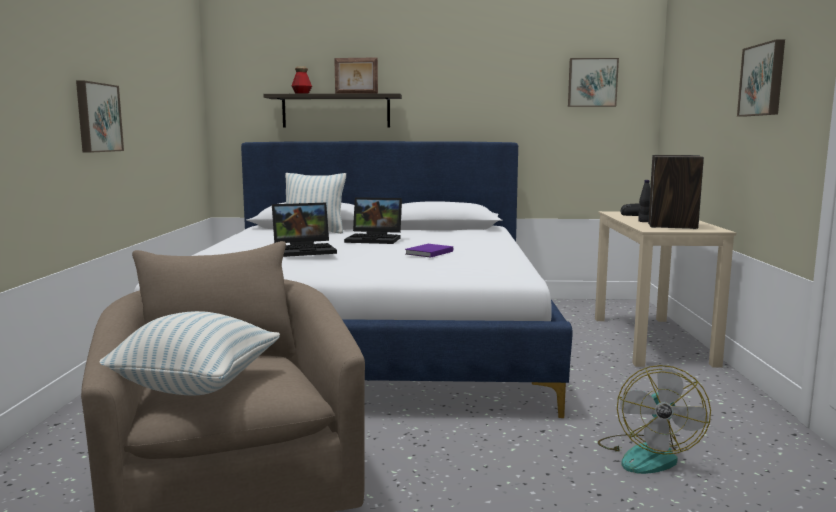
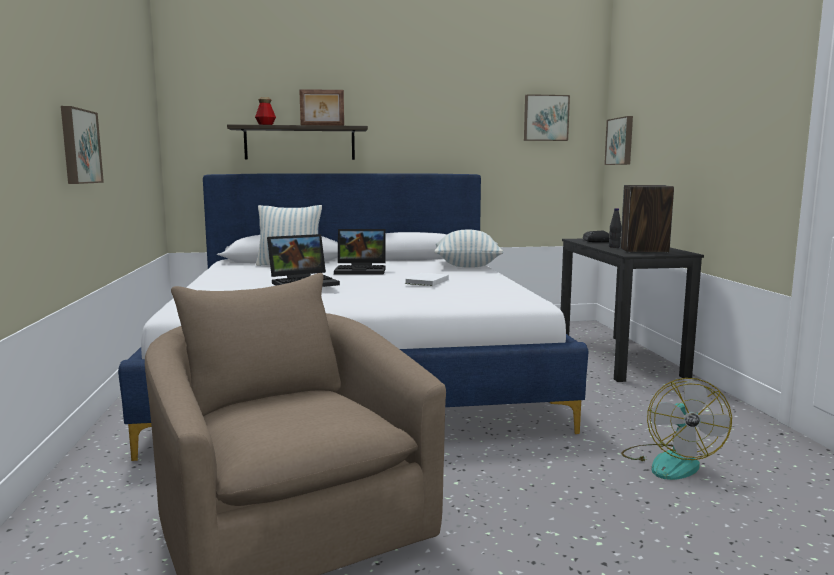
camera: 10 degrees left, 0 degrees up
(195, 385) = (269, 425): pillow -> pillow (467, 266)
(428, 253) = (426, 282): purple book -> white book
(651, 340) = (619, 357): beige desk -> black desk
(763, 80) = (728, 116): picture -> picture (620, 141)

